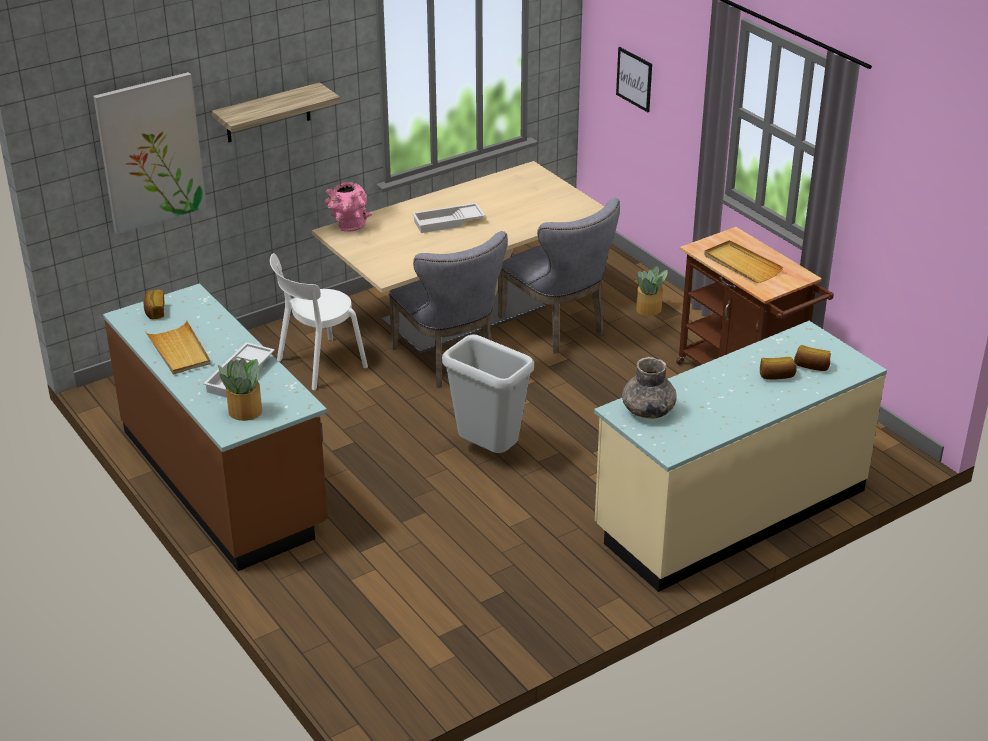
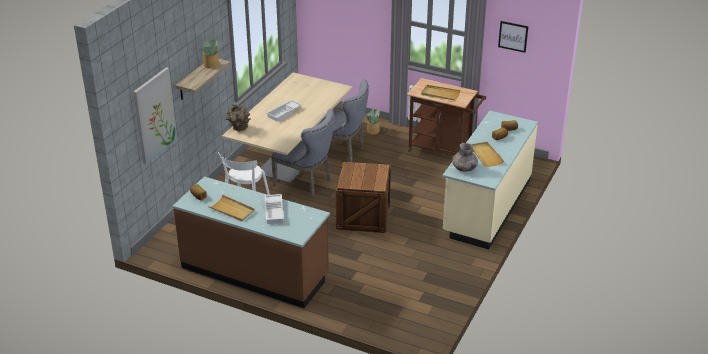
camera: 30 degrees left, 0 degrees up
(244, 411) = (294, 226): potted plant -> potted plant (211, 65)
(348, 227) = (239, 129): pink vase -> brown vase
(487, 452) = (363, 217): grey trash can -> crate
(634, 79) = (337, 19): picture -> picture (513, 36)
(713, 400) = (485, 155): none -> beige tray

